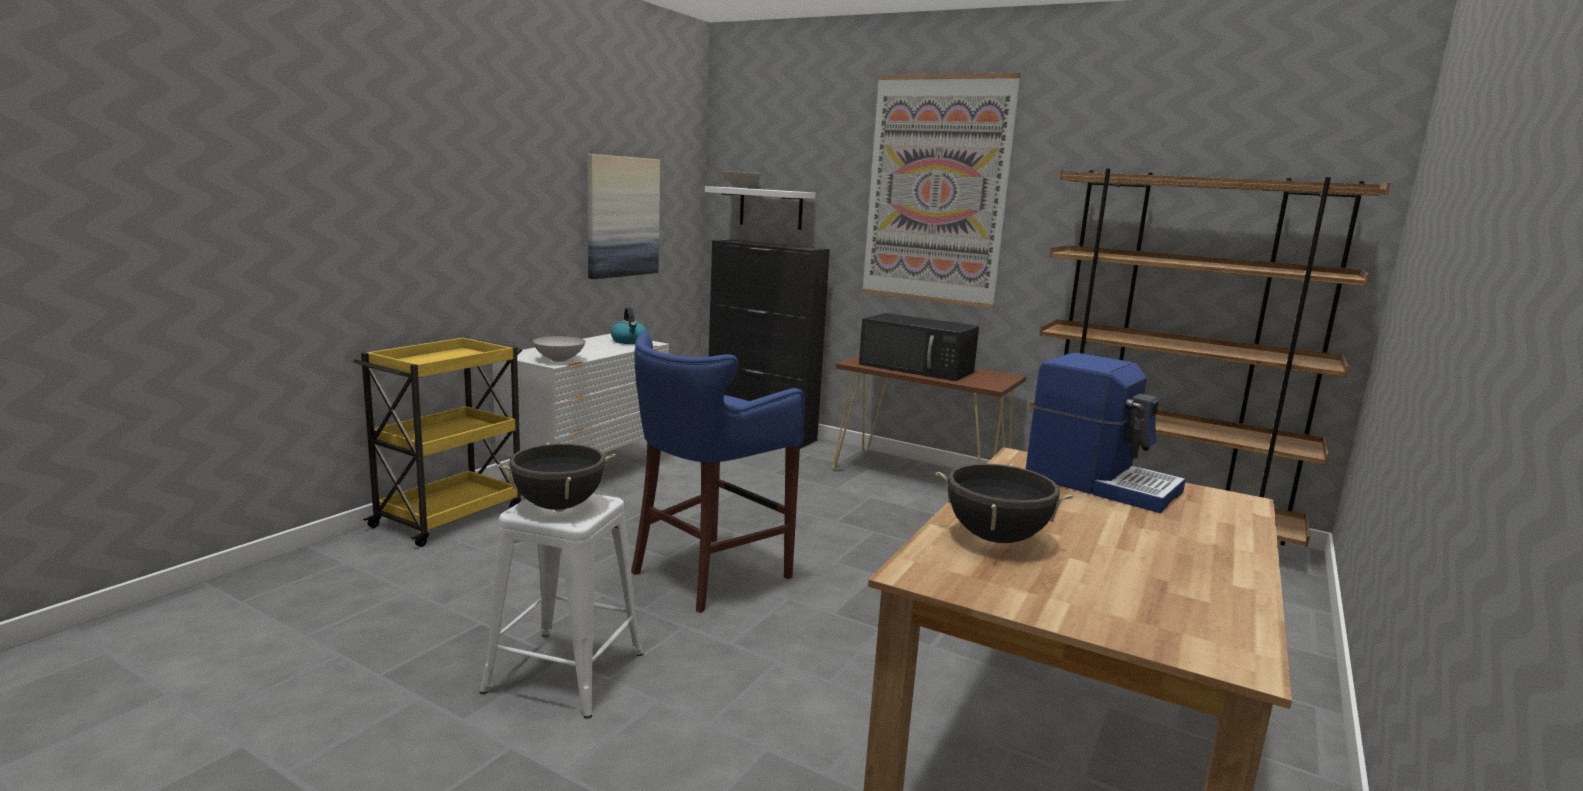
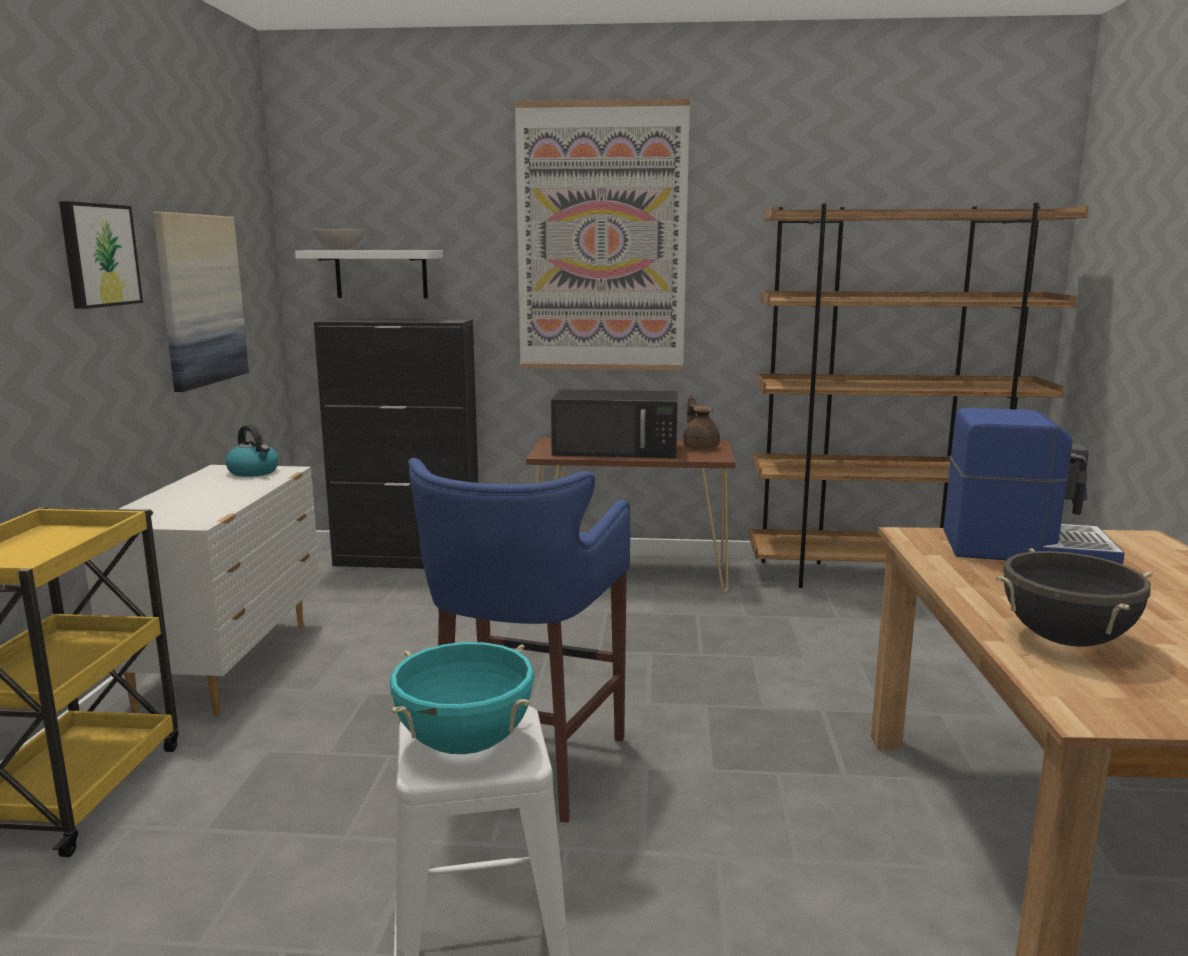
camera: 25 degrees left, 0 degrees up
(537, 181) = (98, 255): none -> picture
(559, 506) = (465, 743): black cooking pot -> turquoise cooking pot
(560, 360) = (197, 516): white bowl -> none
(990, 377) = (700, 447): none -> brown teapot

